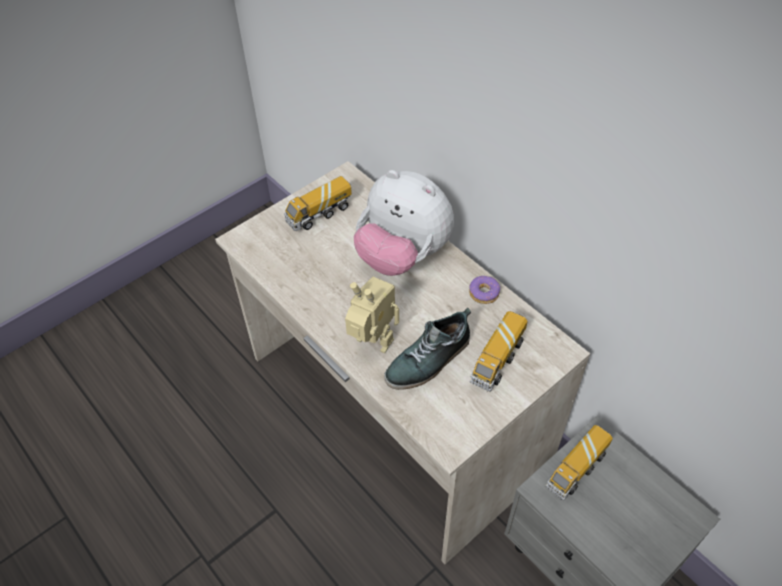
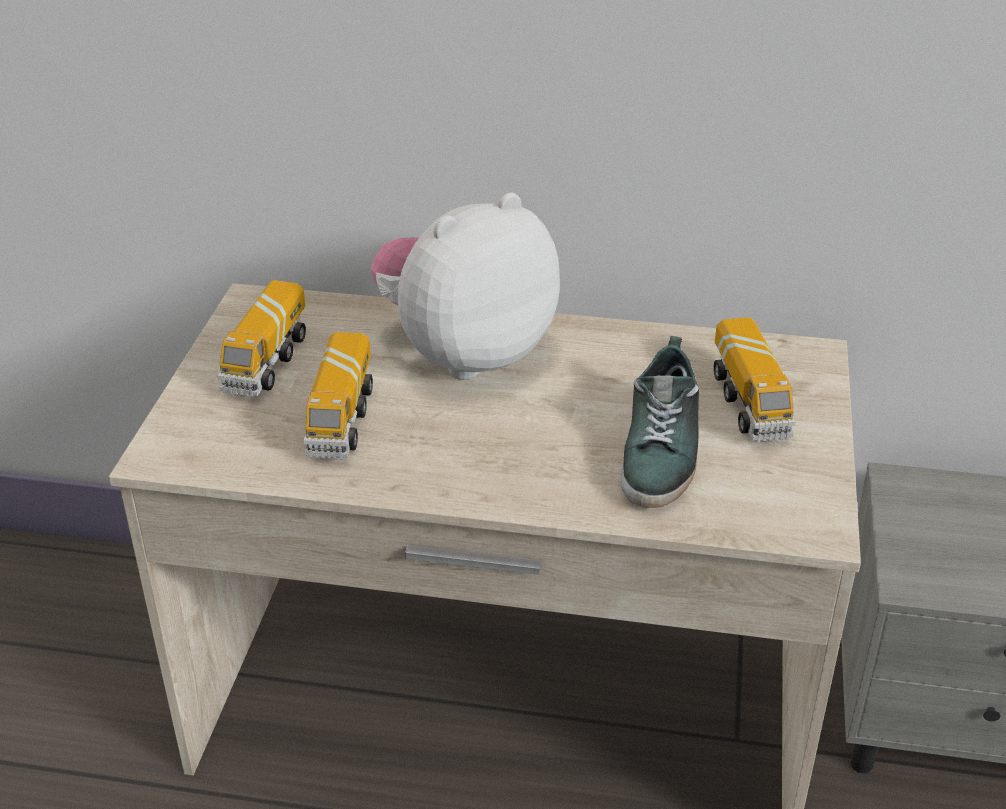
camera: 40 degrees left, 15 degrees down
(372, 344) = (556, 476): toy robot -> none
(402, 255) = (465, 353): plush toy -> plush toy turned 150 degrees clockwise
(484, 293) = (635, 342): donut -> none
(576, 470) = (919, 535): toy truck -> toy truck (340, 421)

